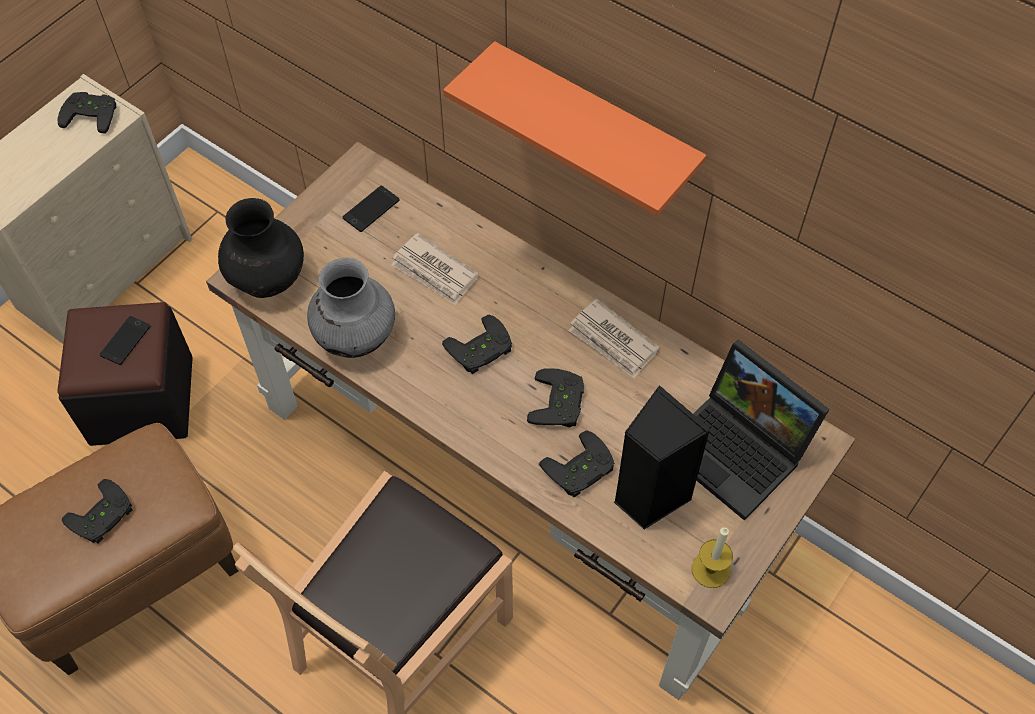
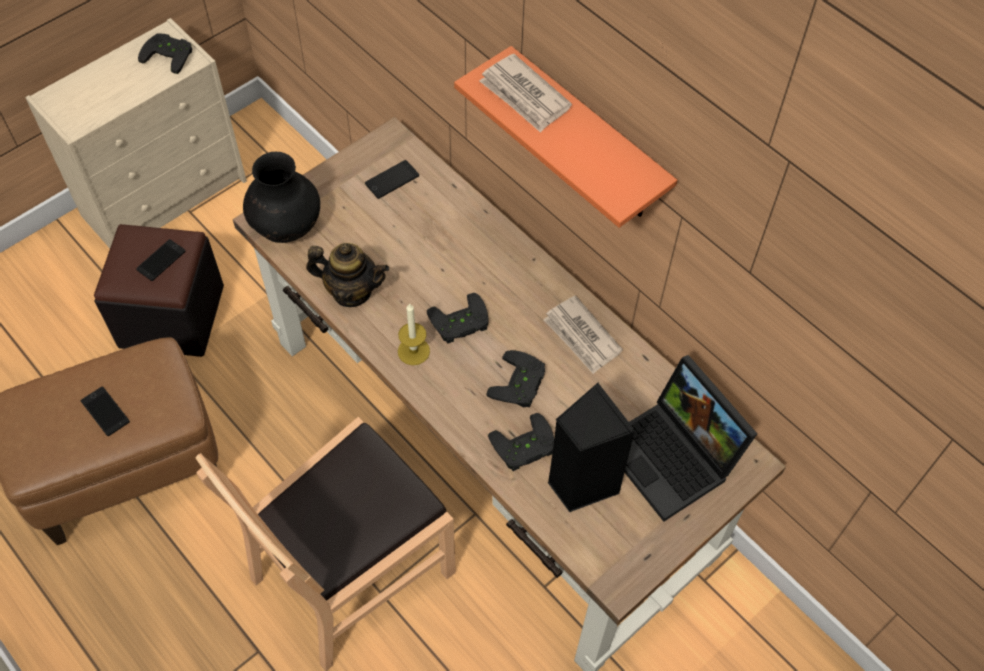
camera: 10 degrees right, 0 degrees up
(103, 517) = (105, 411): black game controller -> phone
(355, 336) = (351, 291): grey vase -> teapot
(434, 272) = (435, 246): newspaper -> newspaper (524, 96)
(710, 569) = (621, 560): candle -> candle (413, 351)

